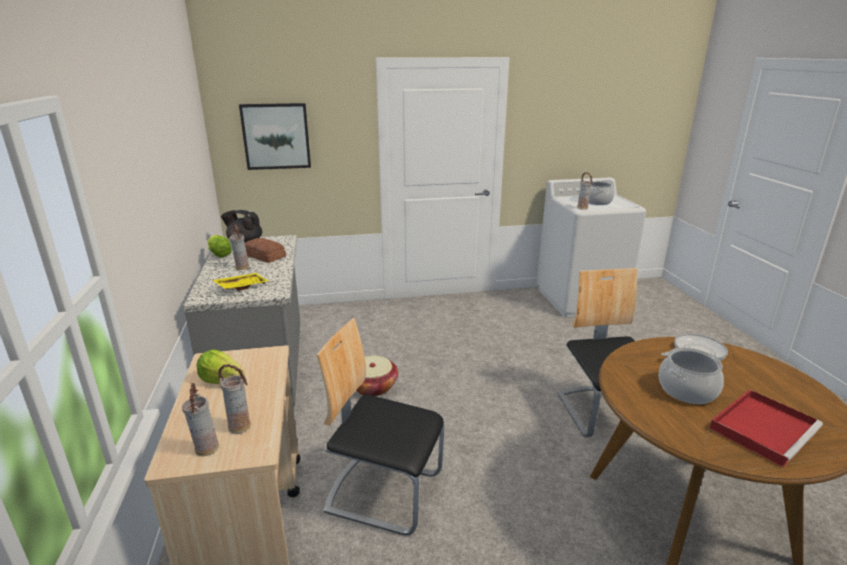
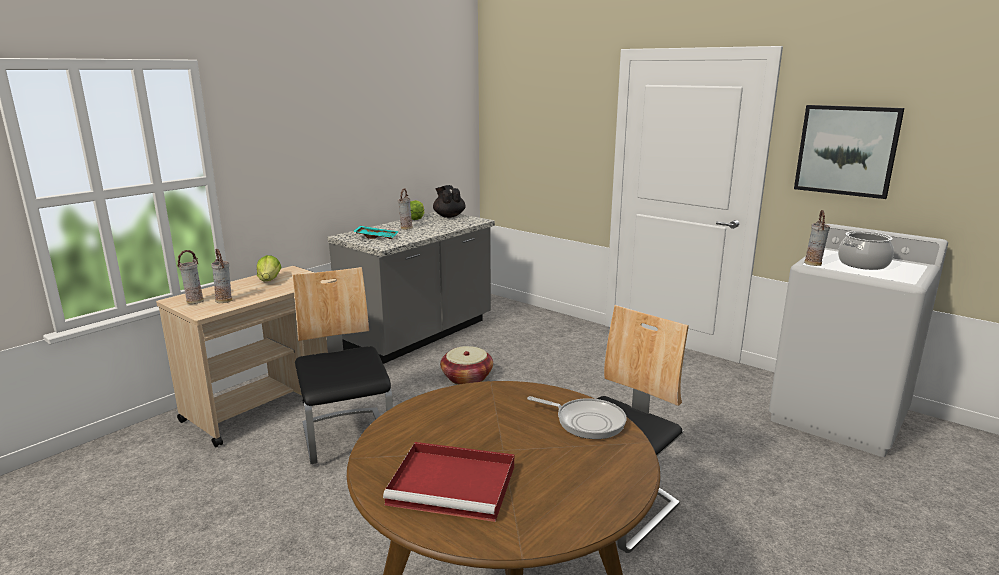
camera: 50 degrees right, 5 degrees down
(241, 286) = (376, 237): yellow tray -> turquoise tray
(264, 256) = (436, 226): bread -> none
(276, 136) = (526, 127): picture -> picture (846, 150)
(687, 390) = (483, 430): cooking pot -> none

